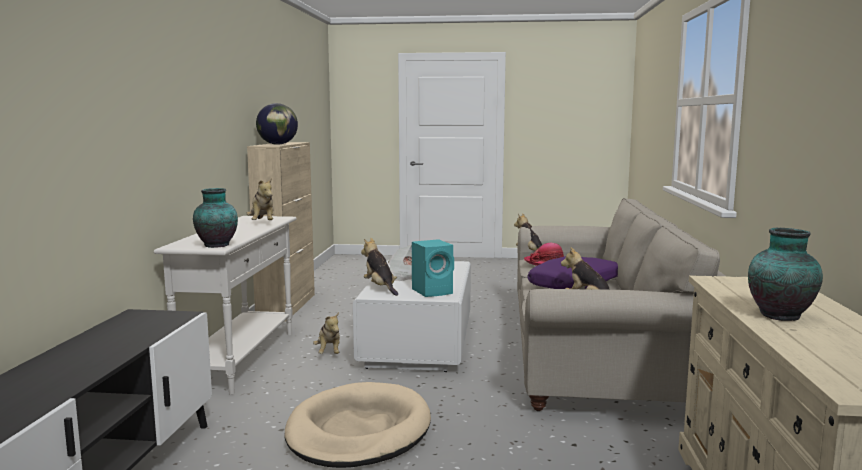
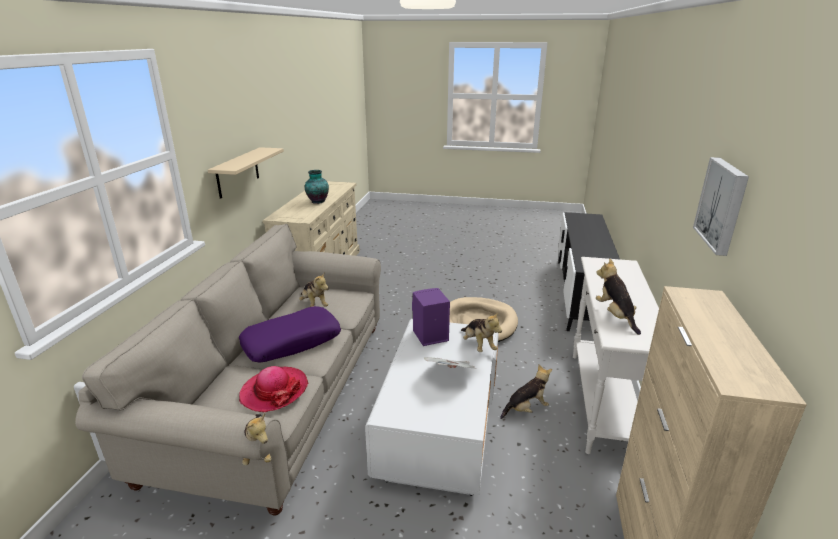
camera: 175 degrees left, 15 degrees up
(217, 245) = (596, 263): vase -> none
(227, 101) = (723, 205): none -> picture
(278, 144) = (705, 316): globe -> none
(329, 353) = (526, 409): plush toy -> plush toy turned 75 degrees clockwise
(433, 291) = (429, 336): turquoise speaker -> purple speaker
(788, 162) = (238, 172): none -> beige shelf

